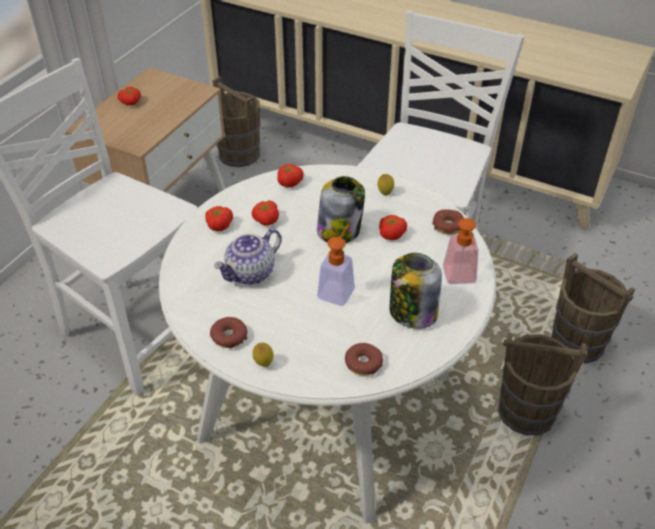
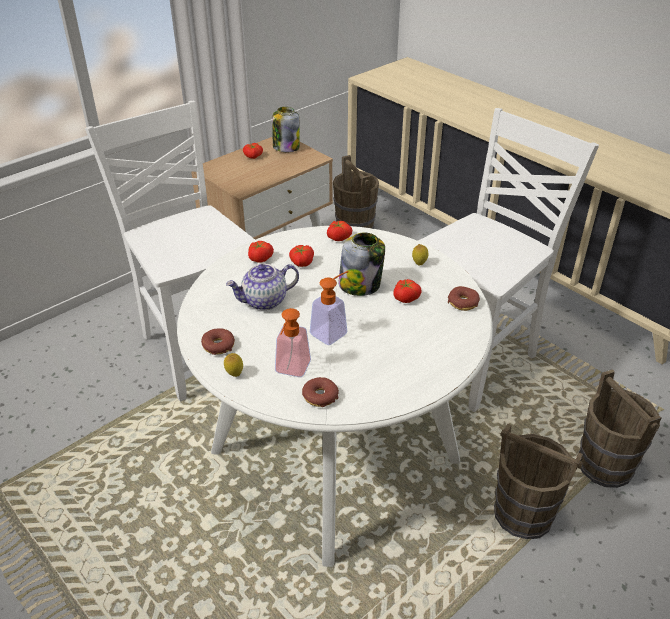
camera: 20 degrees right, 5 degrees down
(412, 312) = (388, 366): jar -> jar (286, 147)
(460, 279) = (449, 349): soap dispenser -> soap dispenser (291, 371)

